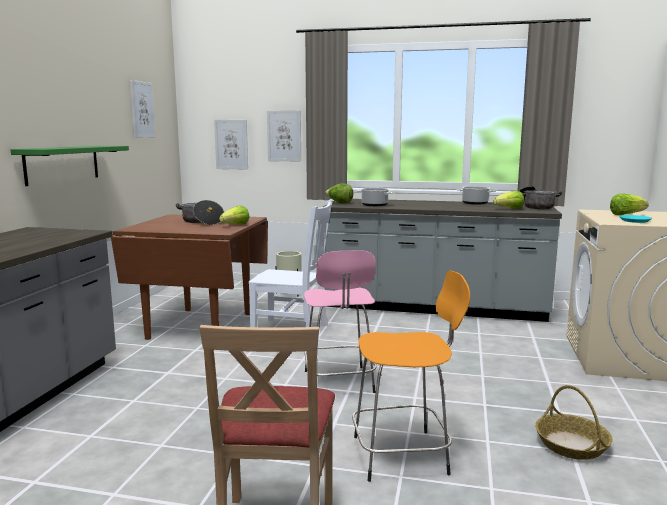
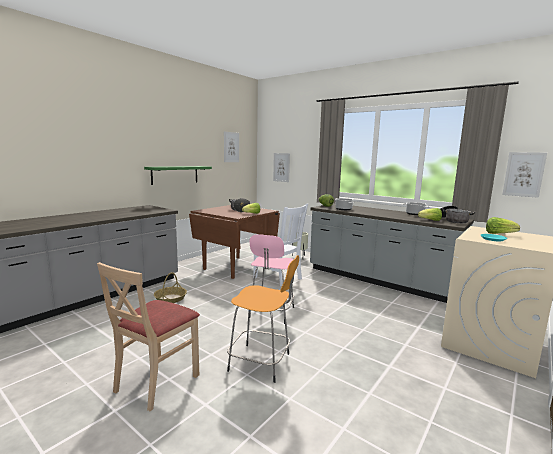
camera: 25 degrees right, 0 degrees up
(284, 135) = (308, 163): picture -> picture (523, 174)
(572, 445) = (374, 390): basket -> basket (170, 299)

